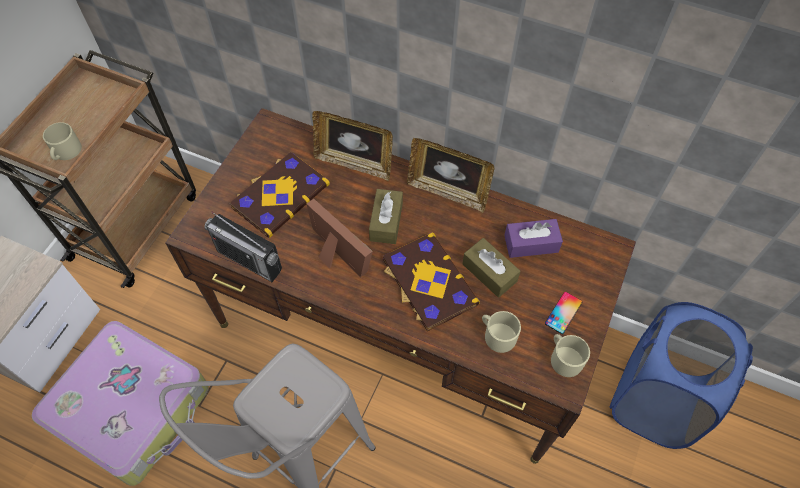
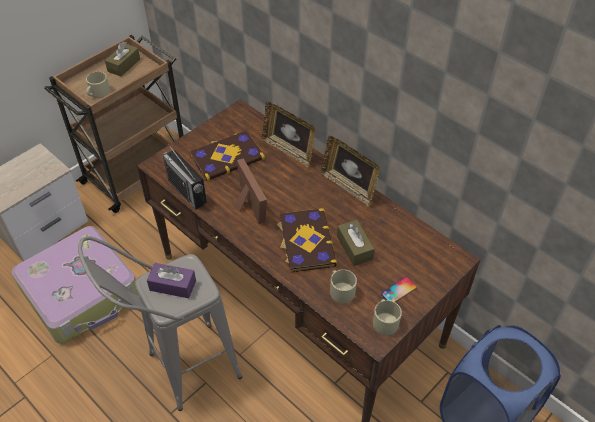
camera: 20 degrees right, 10 degrees down
(386, 222) = (294, 194): brown tissue box -> brown tissue box (124, 65)
(531, 244) = (395, 238): purple tissue box -> purple tissue box (173, 285)

